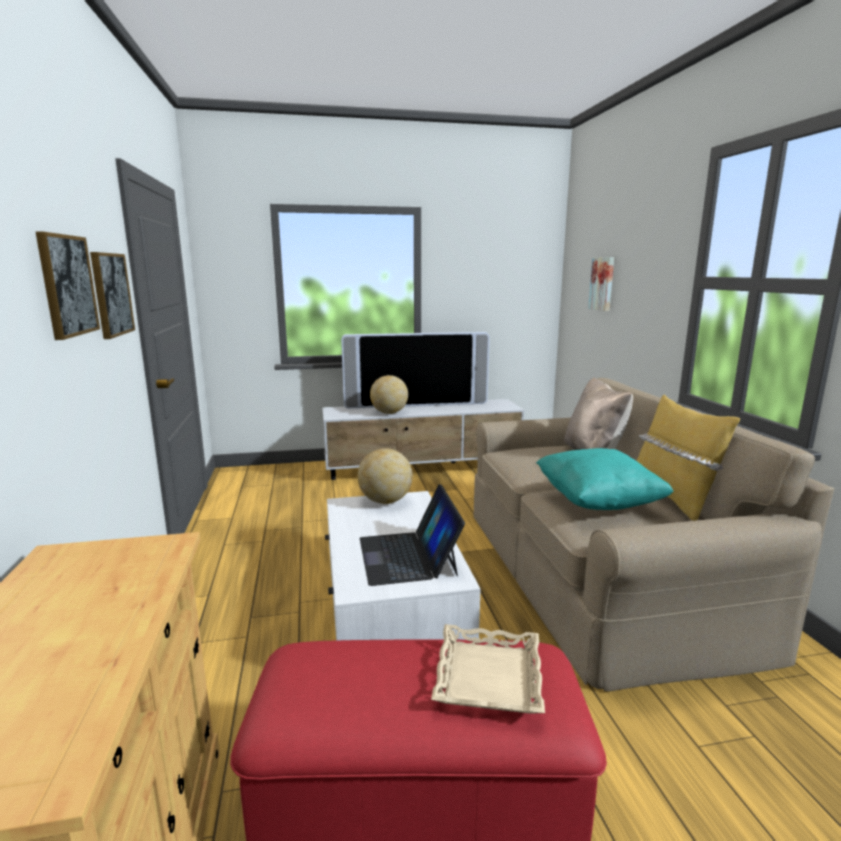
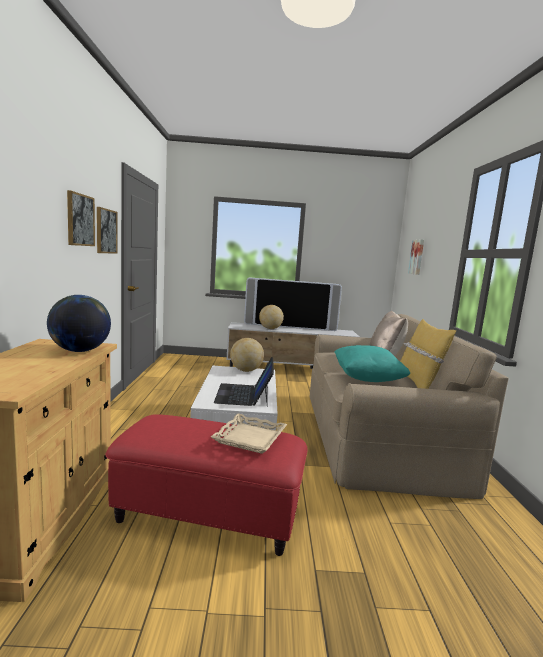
camera: 10 degrees right, 5 degrees down
(139, 571) = (80, 351): none -> globe

